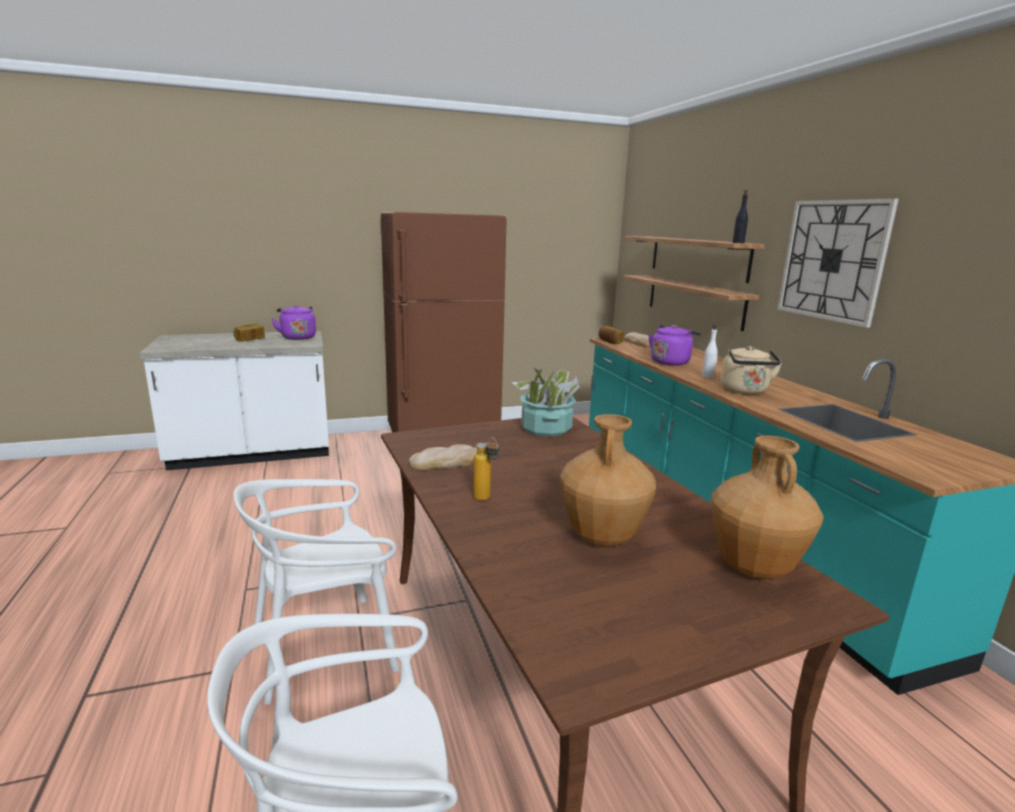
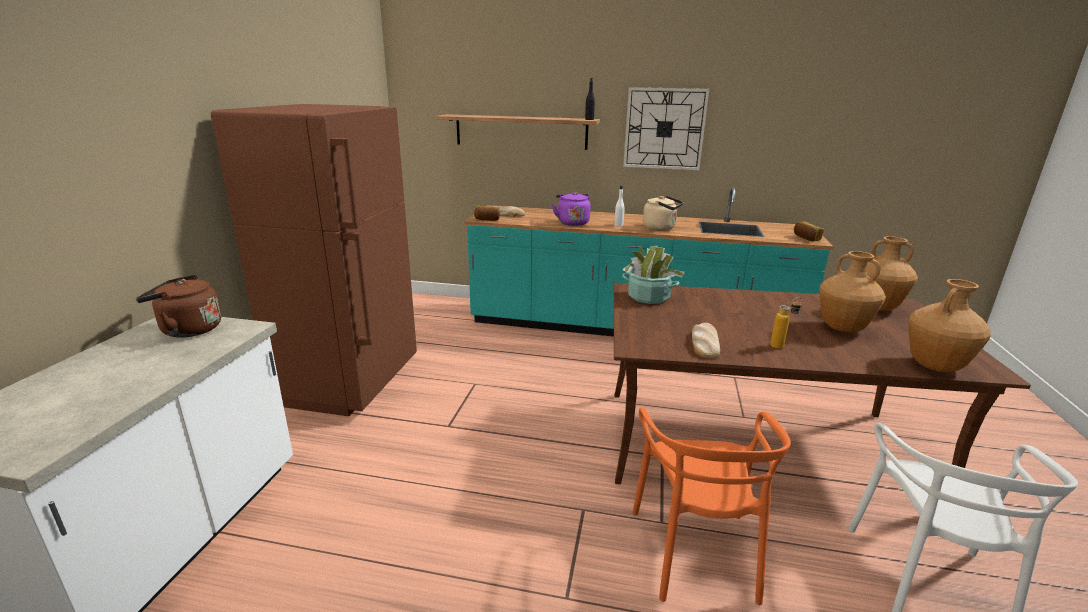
camera: 60 degrees left, 5 degrees up
(250, 340) = (132, 364): bread -> bread (806, 238)
(297, 337) = (188, 330): purple kettle -> brown kettle
(325, 649) = (696, 552): white chair -> orange chair
(534, 613) = (934, 366): none -> brown vase
(693, 300) = (523, 169): shelf -> none

